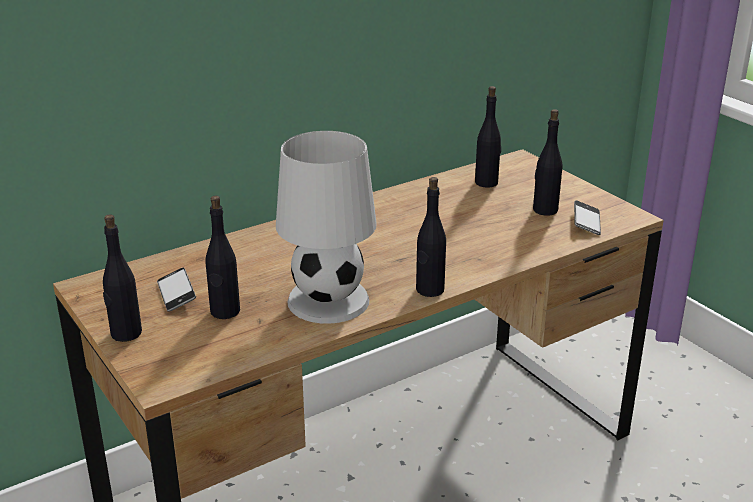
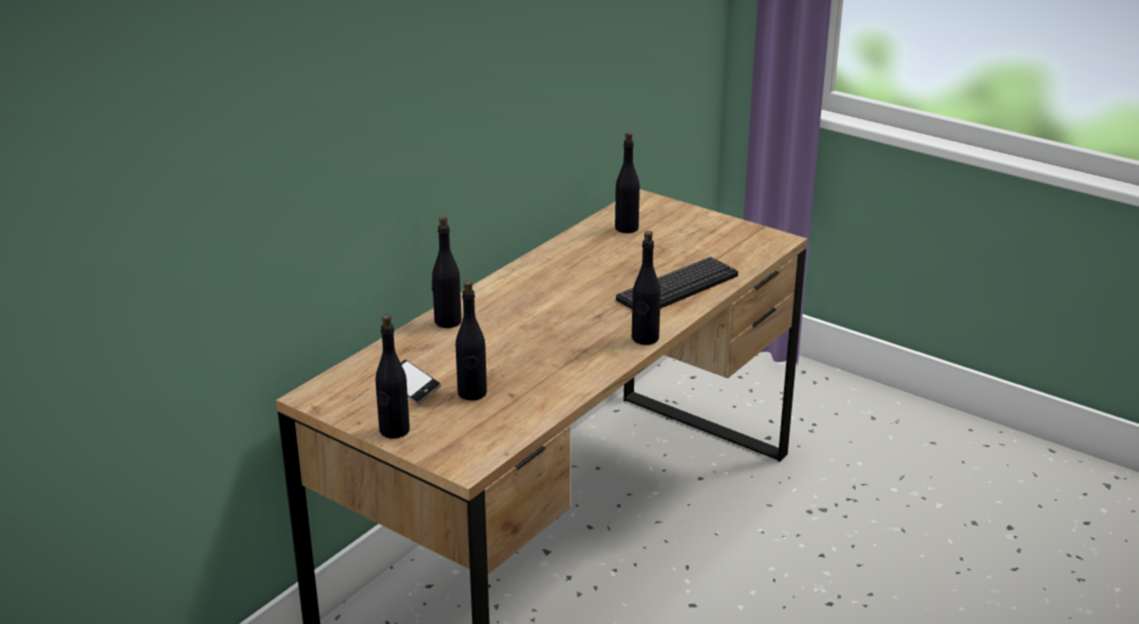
camera: 20 degrees left, 0 degrees up
(328, 301) = (561, 366): white table lamp -> none
(497, 246) = (677, 287): none -> keyboard
(545, 210) = (698, 246): black bottle -> black bottle (447, 322)
(586, 222) = (742, 251): phone -> none

